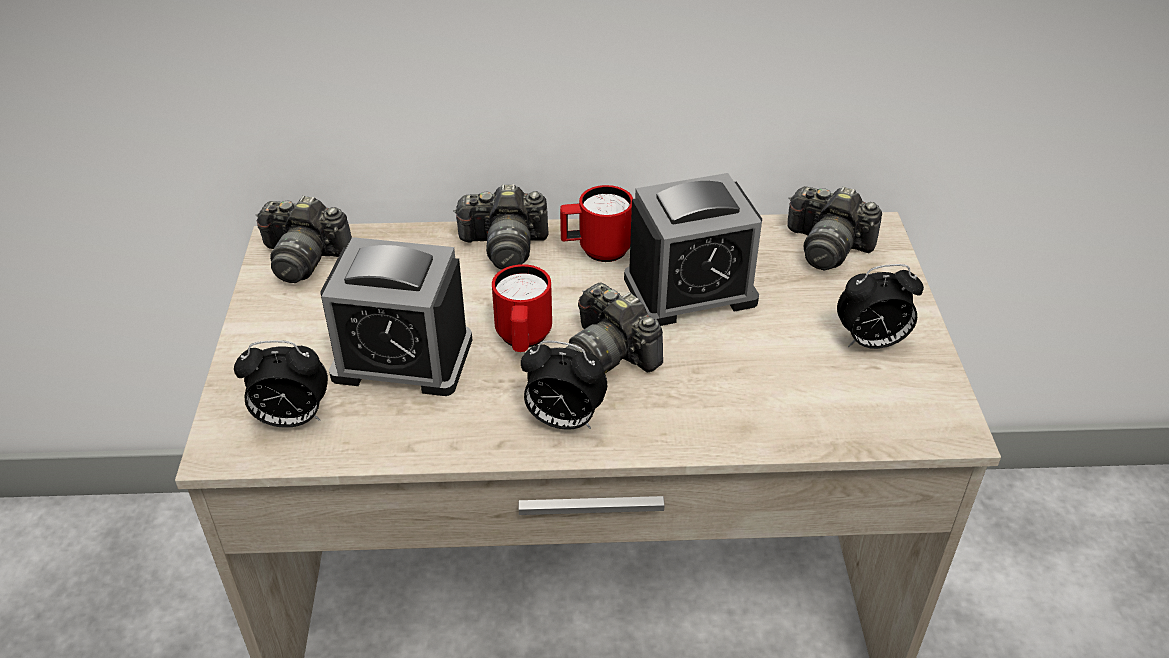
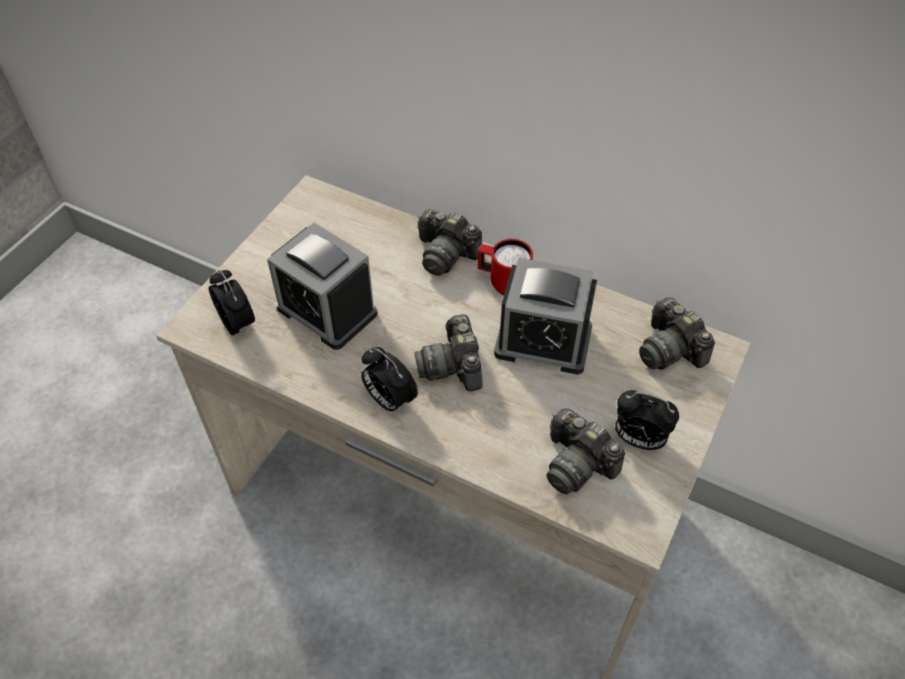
camera: 30 degrees right, 10 degrees up
(291, 419) = (238, 324): alarm clock -> alarm clock turned 150 degrees counterclockwise
(304, 258) = (318, 212): camera -> camera (577, 463)
(523, 340) = (407, 331): red mug -> none

